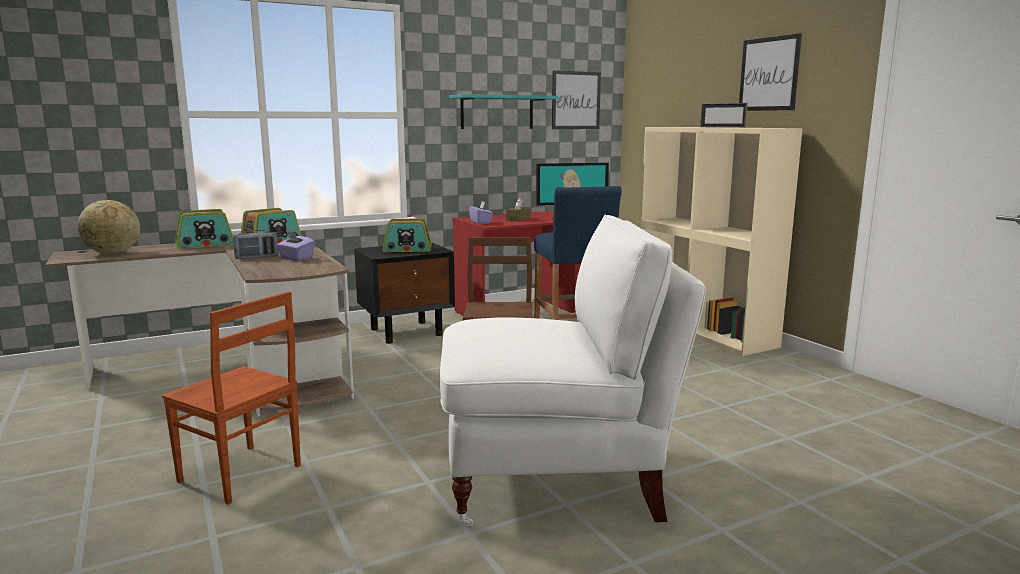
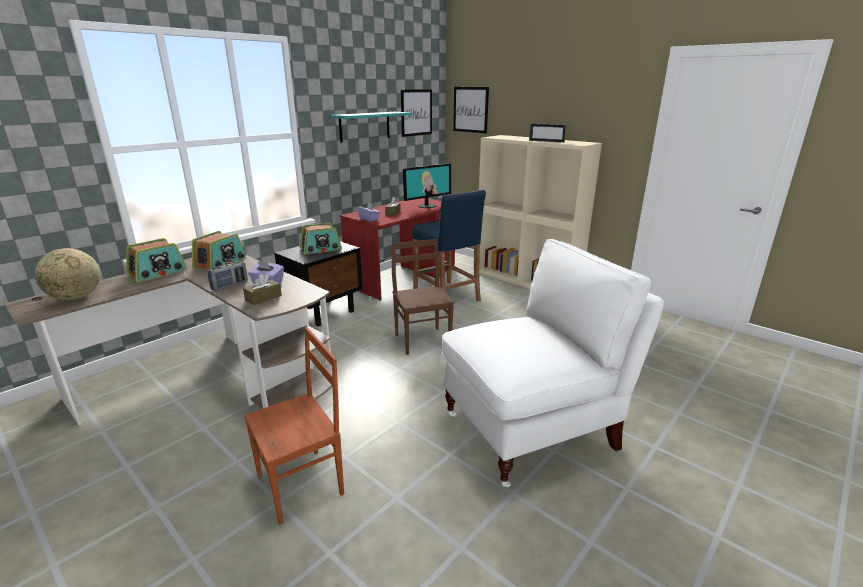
camera: 20 degrees left, 10 degrees up
(240, 475) = (302, 485): brown chair -> brown chair turned 45 degrees counterclockwise
(275, 268) = (263, 298): none -> brown tissue box
(769, 74) = (574, 101): picture -> picture (470, 109)

